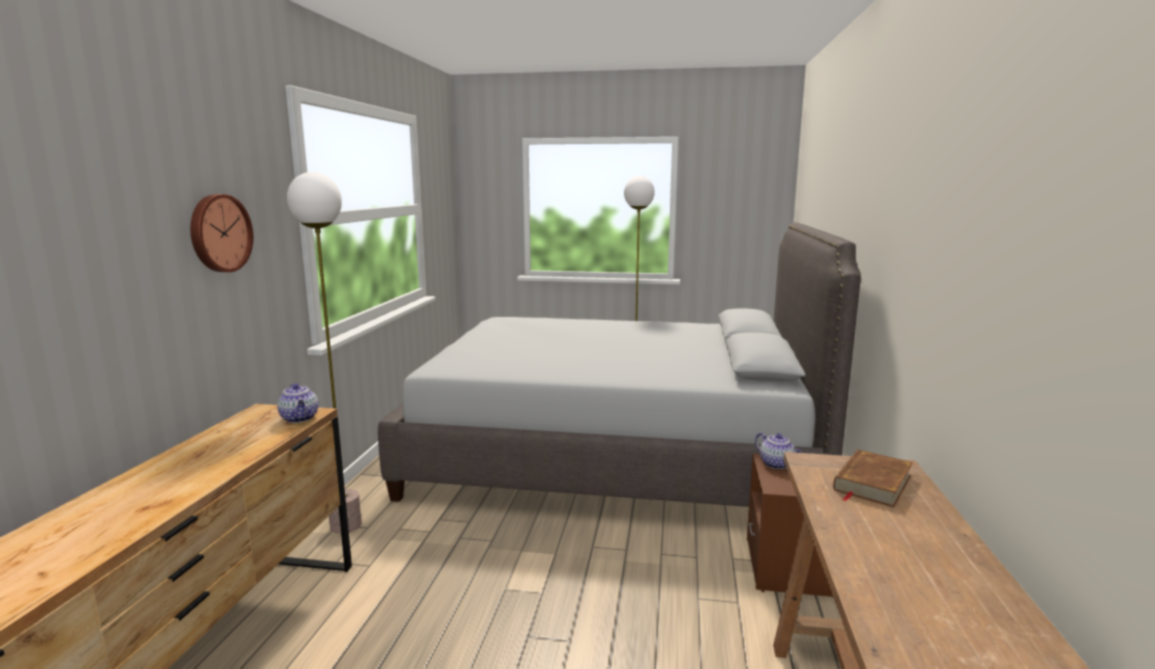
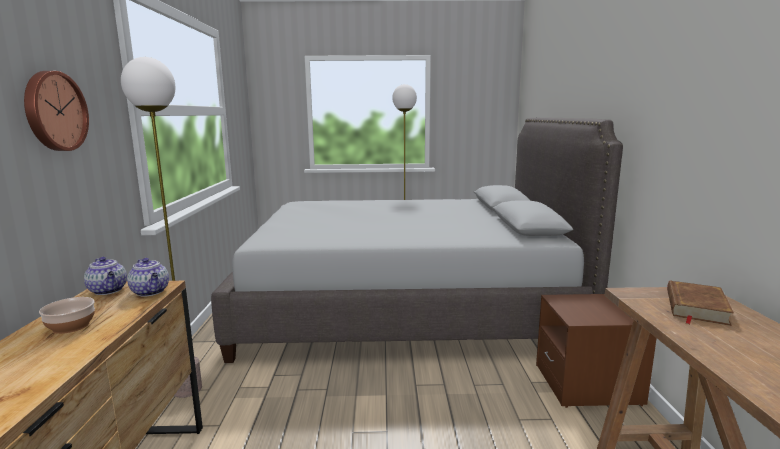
camera: 10 degrees left, 0 degrees up
(218, 447) = (71, 326): none -> bowl
(777, 464) = (565, 302): teapot -> teapot (108, 290)

